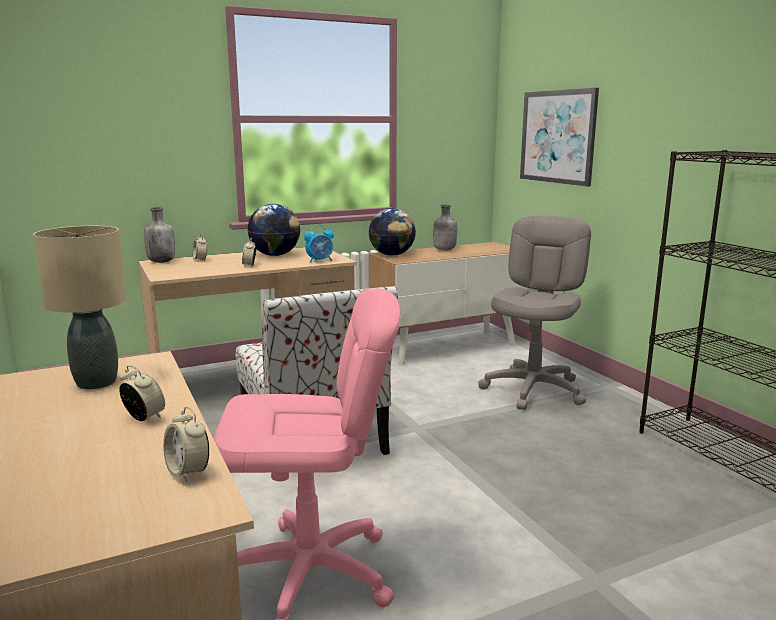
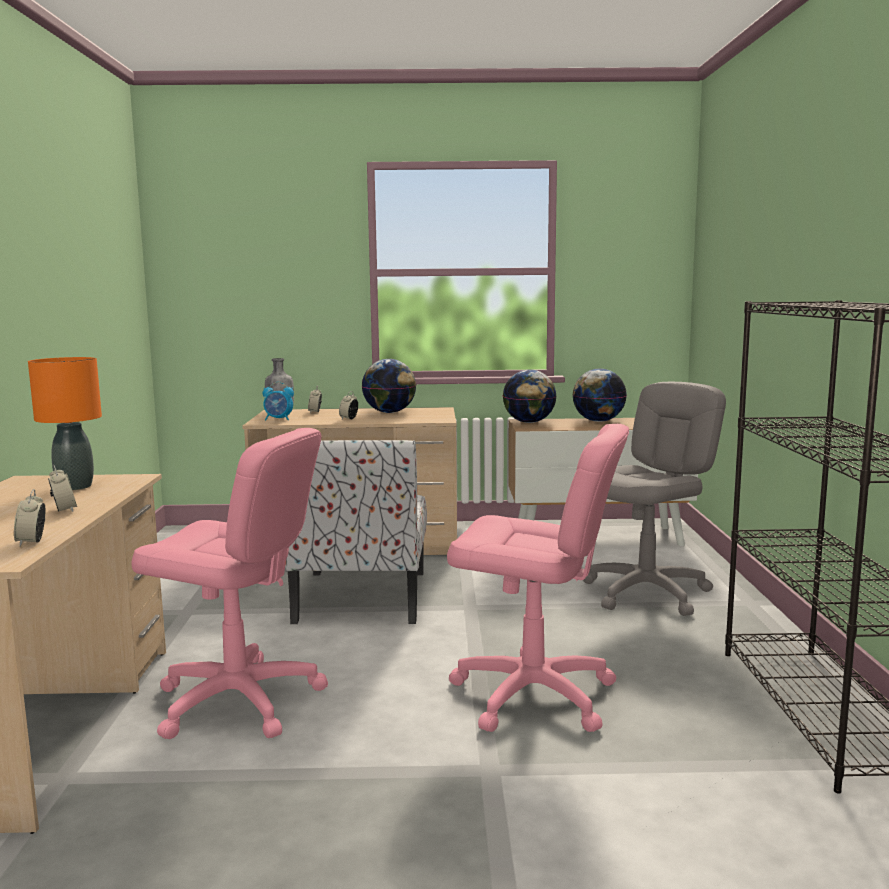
camera: 25 degrees right, 5 degrees down
(96, 383) = (74, 487): beige table lamp -> orange table lamp
(320, 261) = (421, 419): alarm clock -> alarm clock (278, 419)
(444, 250) = (598, 421): grey bottle -> globe
(553, 500) = (533, 695): none -> pink office chair
(557, 137) = (731, 288): picture -> none

